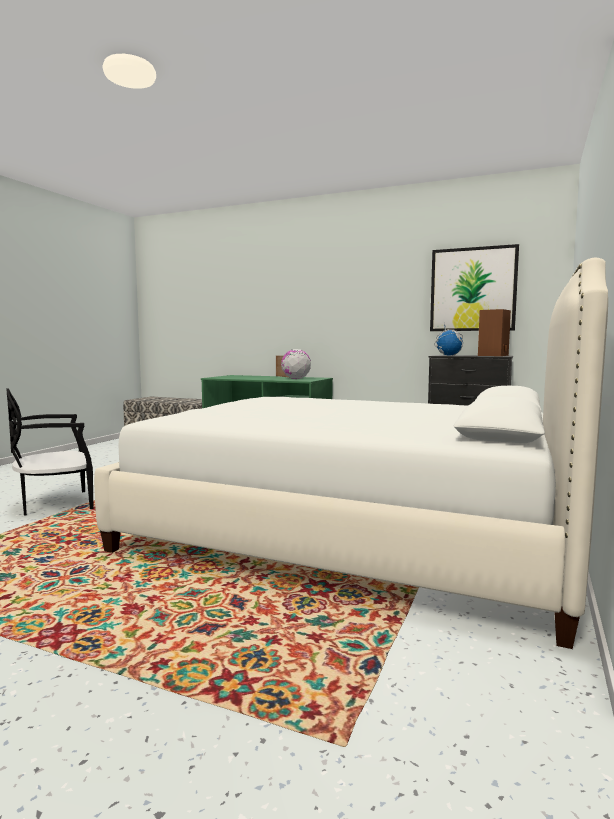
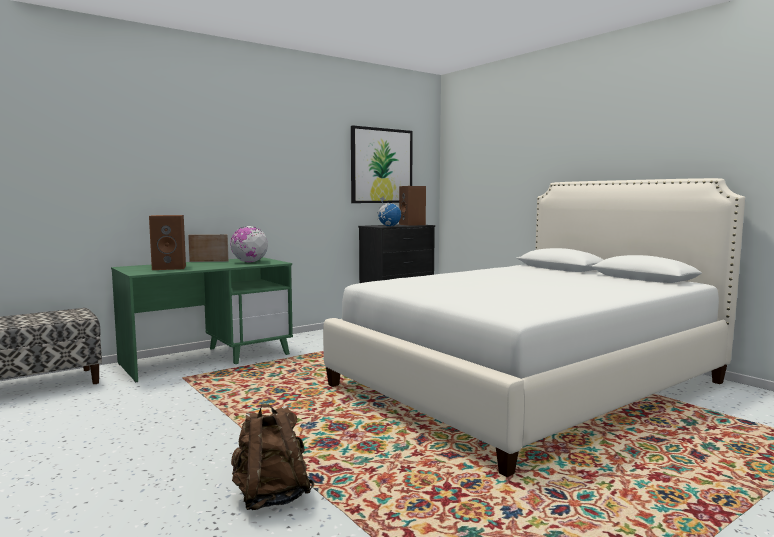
camera: 60 degrees left, 0 degrees up
(55, 504) = (271, 497): black chair -> brown backpack
(242, 377) = (170, 268): none -> brown speaker

